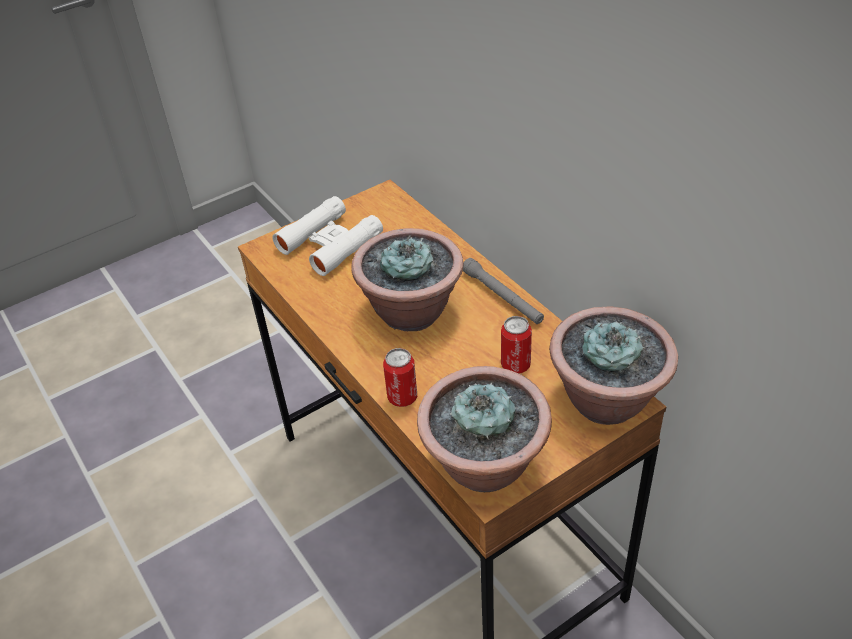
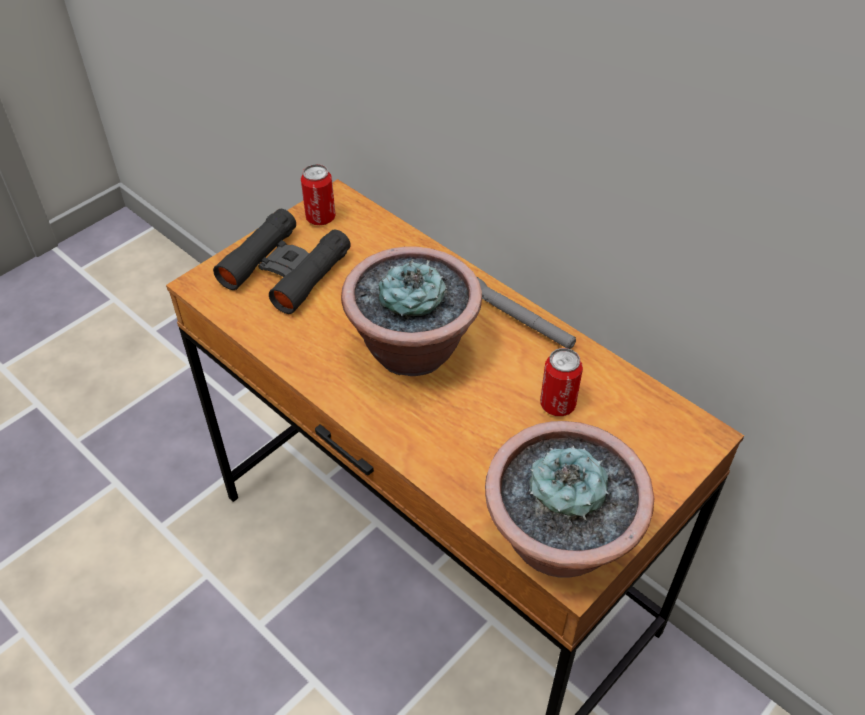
camera: 15 degrees left, 5 degrees up
(330, 243) = (285, 269): white binoculars -> black binoculars
(402, 397) = (433, 464): can -> can (320, 218)
(607, 400) = (676, 436): potted plant -> none

